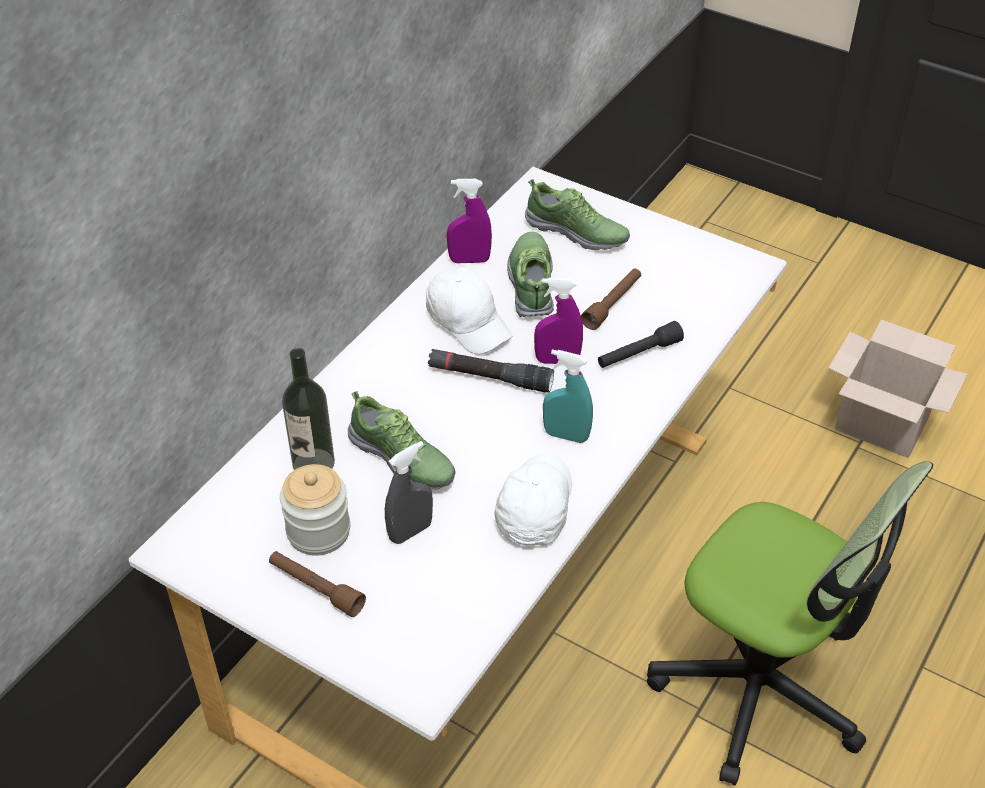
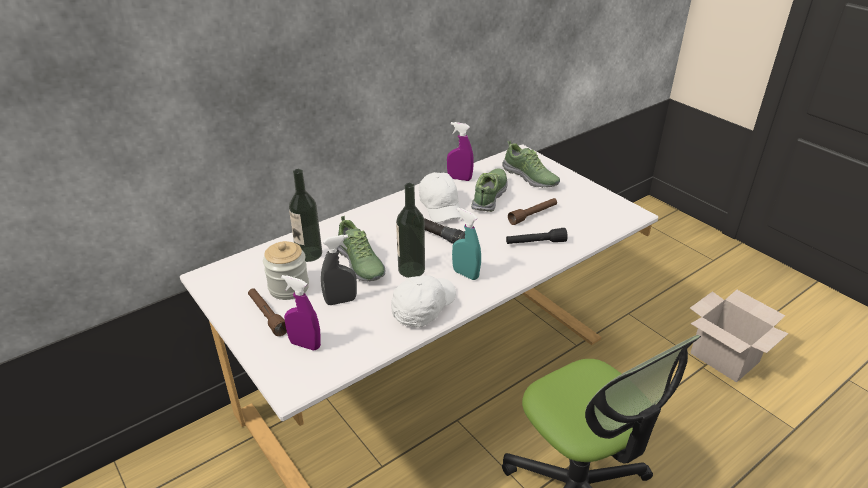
camera: 20 degrees right, 10 degrees down
(484, 449) = (411, 269): none -> bottle
(557, 360) = (482, 235): purple spray bottle -> purple spray bottle (305, 345)

